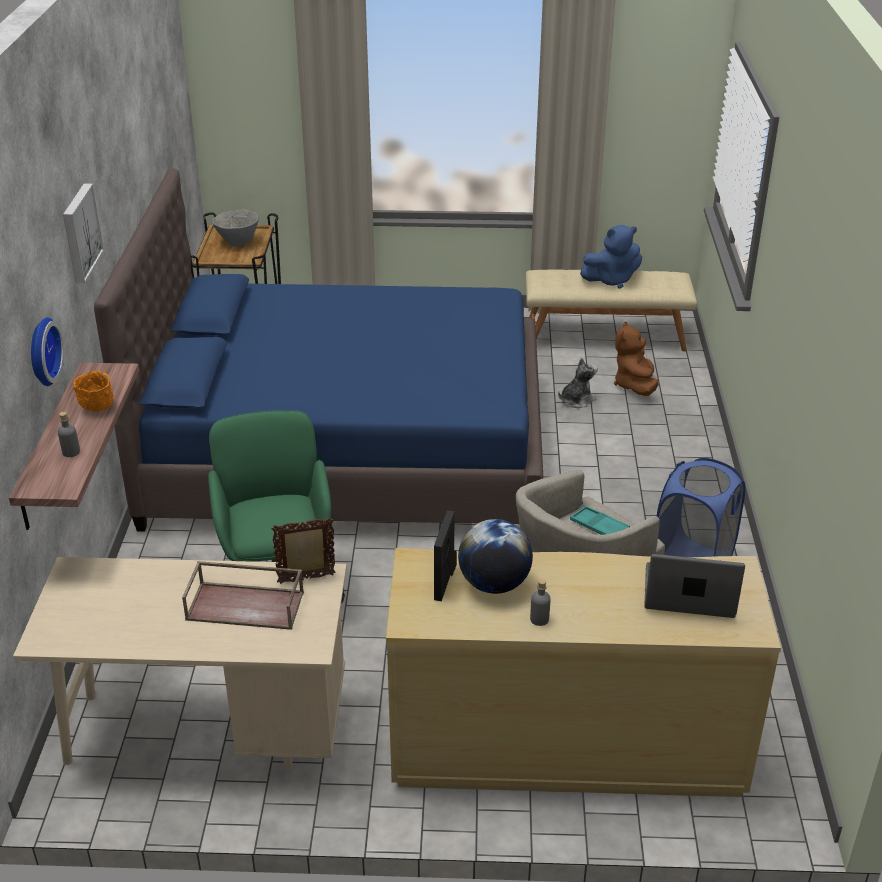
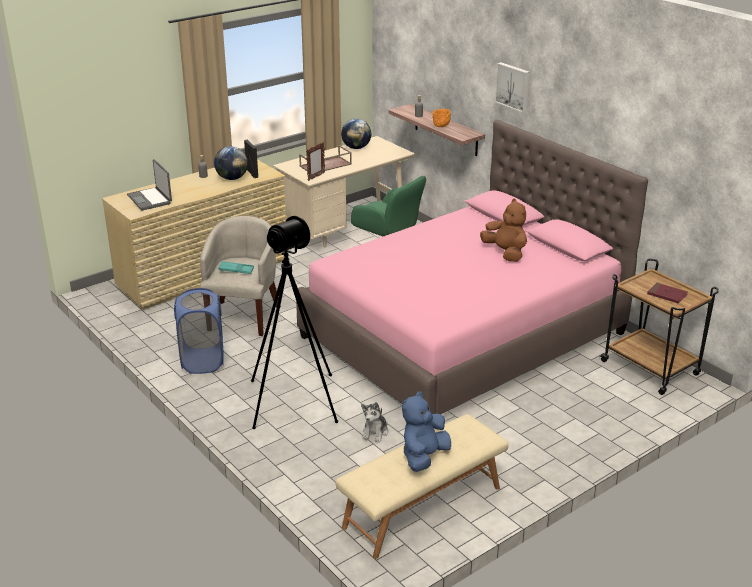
camera: 140 degrees right, 5 degrees down
(41, 351) = (455, 89): wall clock -> none
(114, 633) = (356, 148): none -> globe
(237, 242) = (667, 295): grey bowl -> red book
(348, 449) = (463, 335): blue bed -> pink bed
(625, 464) = (293, 401): none -> black floor lamp
(634, 385) = (348, 467): brown plush toy -> brown plush toy (505, 253)
(689, 594) = (150, 199): laptop -> laptop turned 90 degrees clockwise

